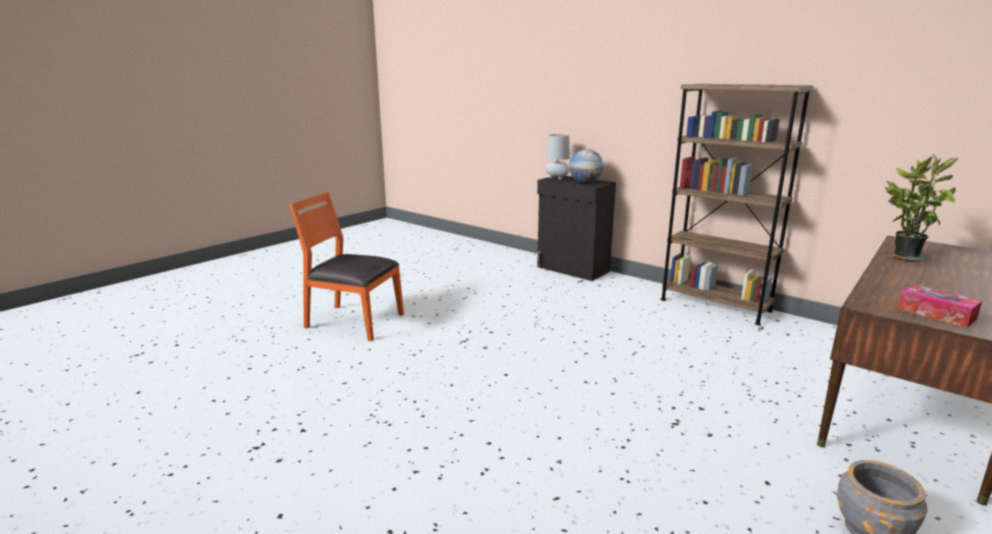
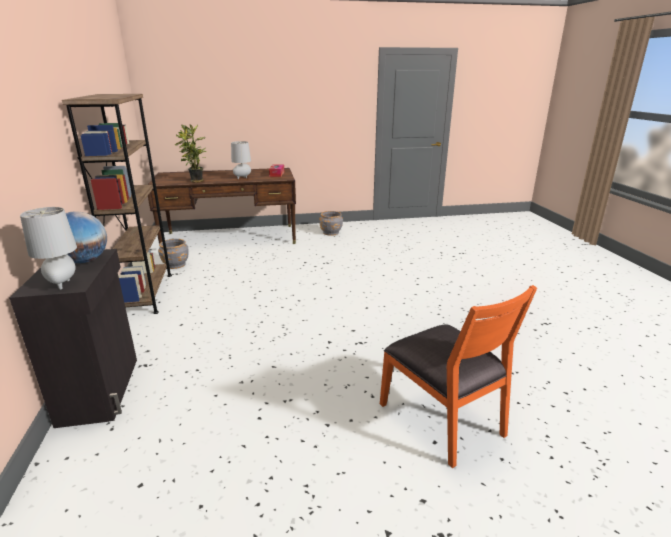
camera: 140 degrees left, 5 degrees up
(797, 335) = (175, 265): none -> grey planter
(908, 283) = (242, 178): none -> grey table lamp

